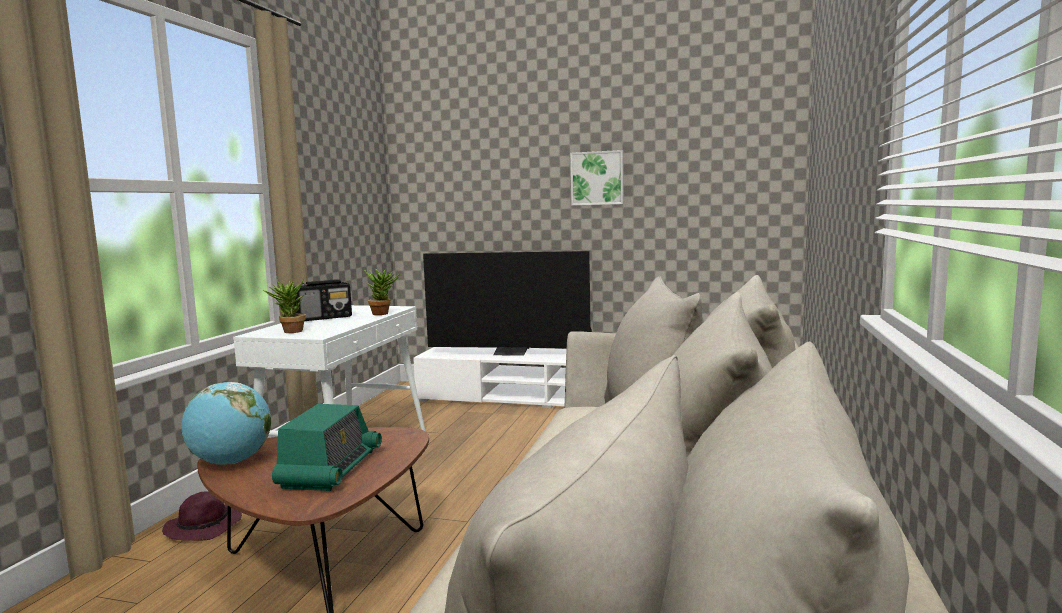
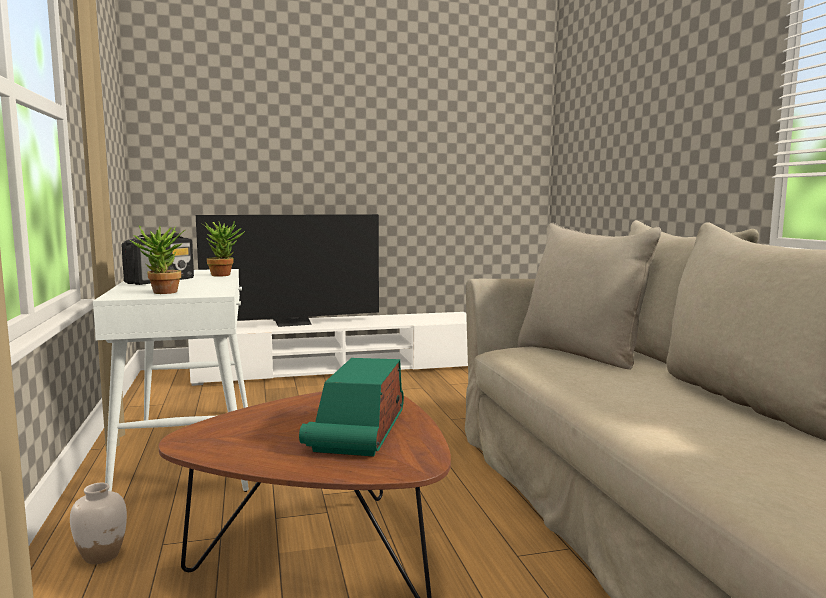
camera: 30 degrees left, 0 degrees up
(205, 526) = (101, 555): purple hat -> white vase
(231, 462) = (218, 446): globe -> none
(330, 469) = (358, 432): radio -> radio turned 150 degrees counterclockwise
(597, 178) = (373, 143): picture -> none

